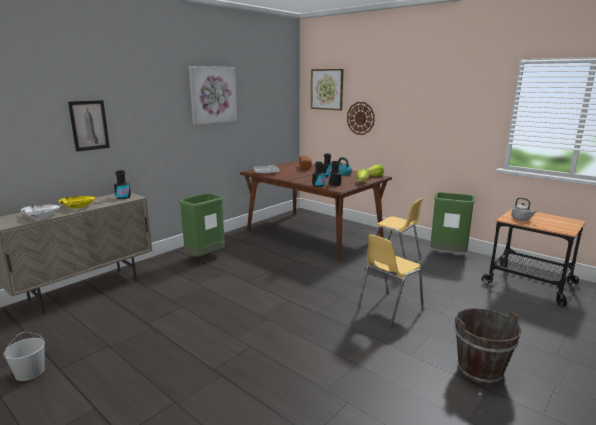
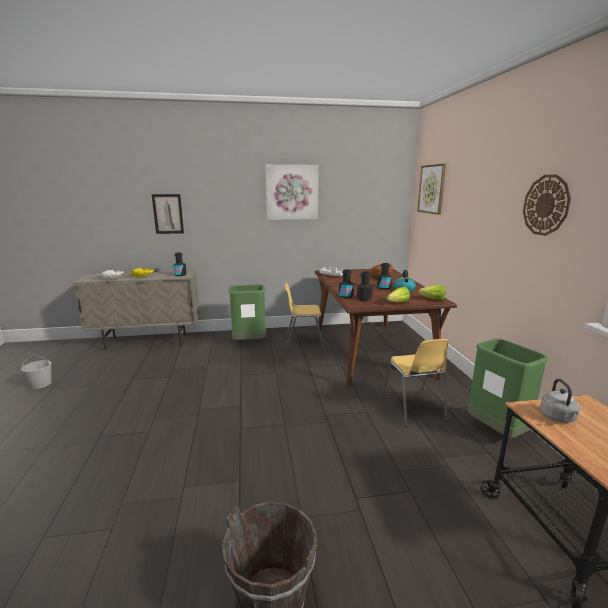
camera: 40 degrees right, 0 degrees up
(360, 118) = (454, 225): wall clock -> wall clock (546, 205)
(388, 309) = (307, 460): yellow chair -> yellow chair (303, 342)

